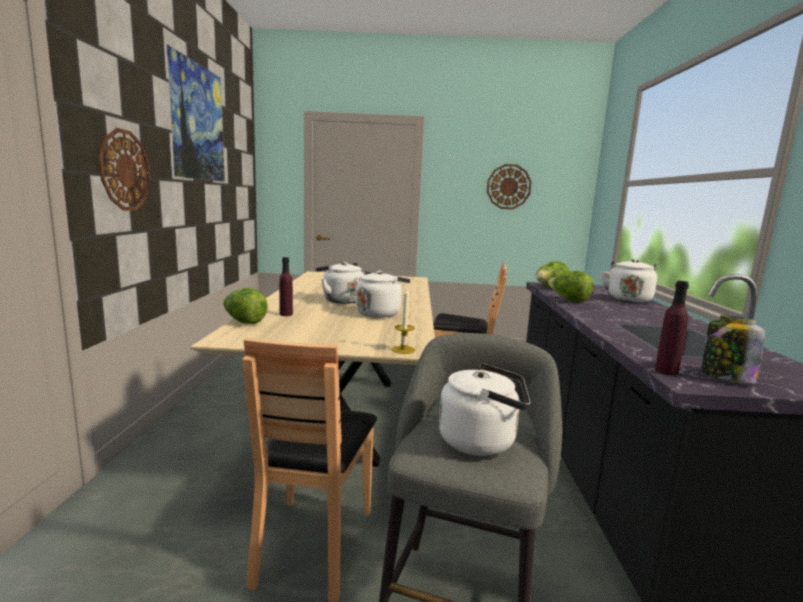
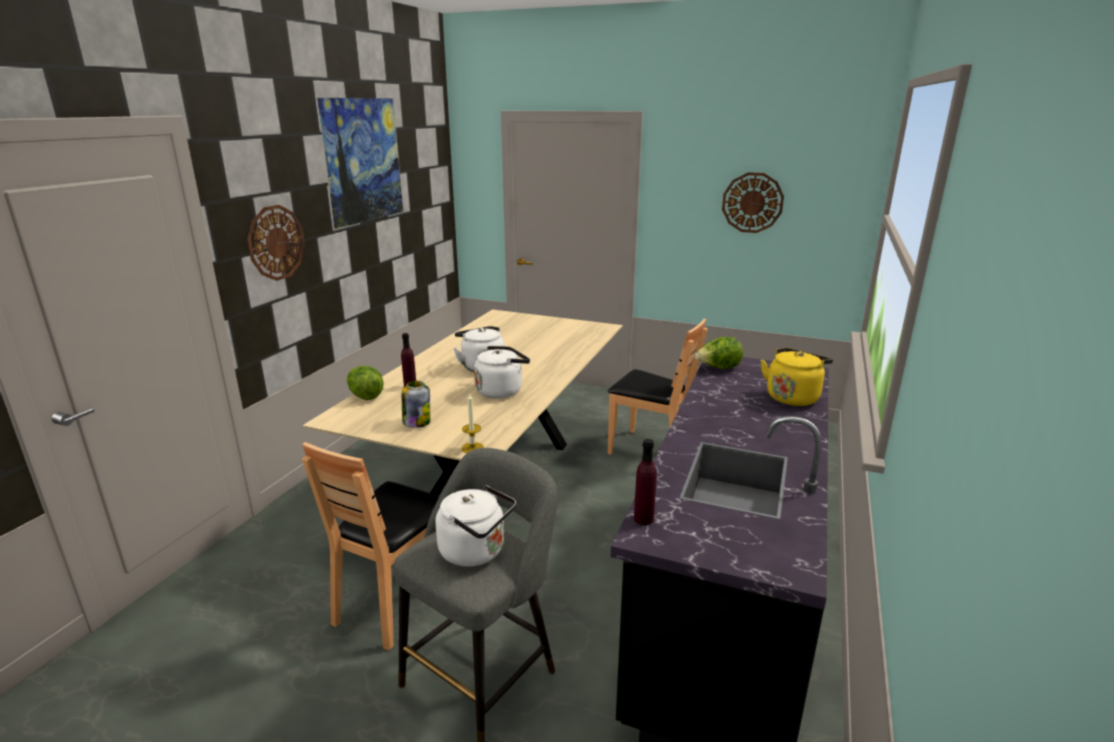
camera: 20 degrees right, 10 degrees up
(569, 300) = (707, 395): lettuce -> none
(628, 299) = (793, 397): white kettle -> yellow kettle
(726, 377) = (694, 535): jar -> jar (416, 422)

